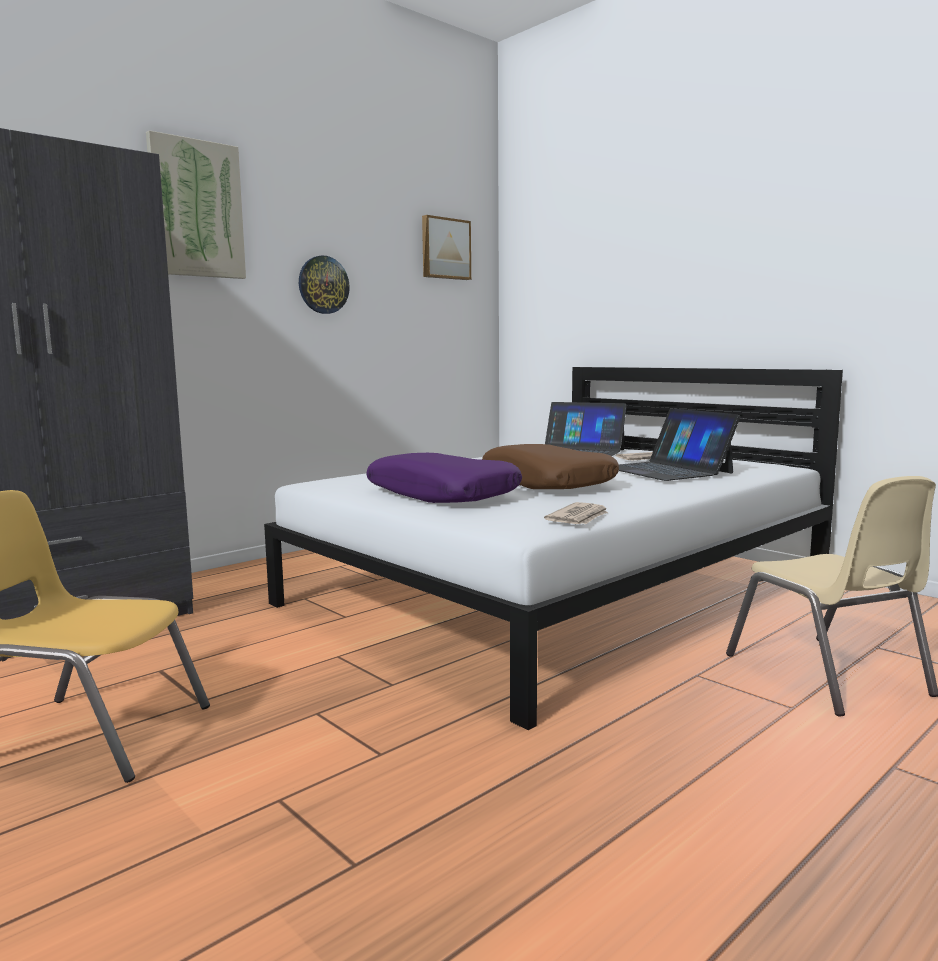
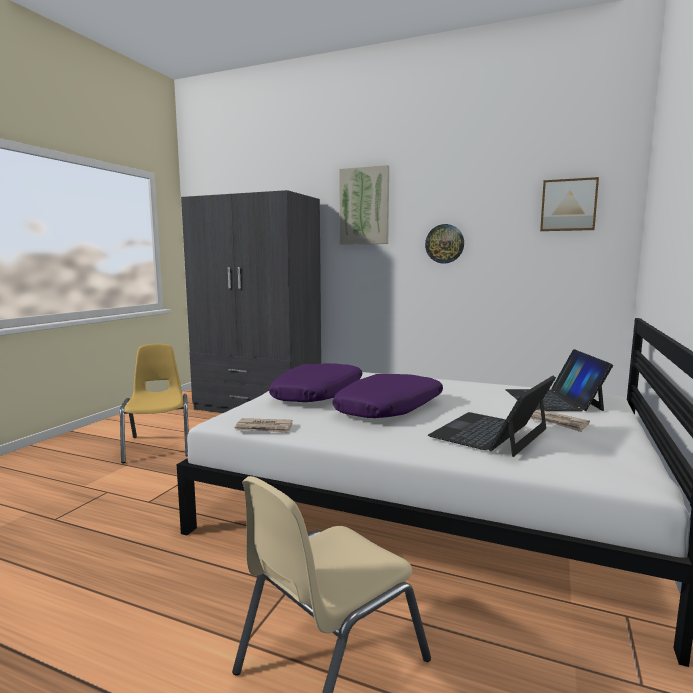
camera: 65 degrees right, 0 degrees up
(547, 483) = (390, 409): brown pillow -> purple pillow

